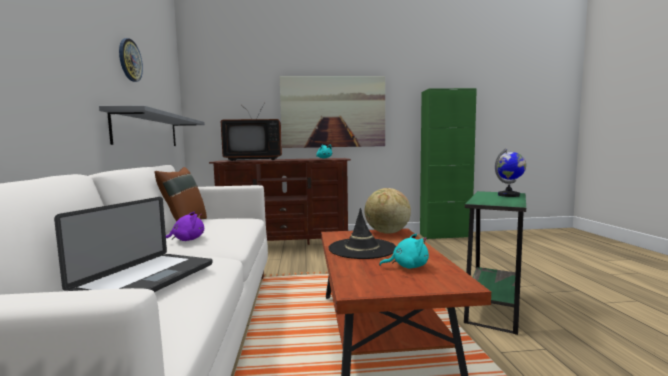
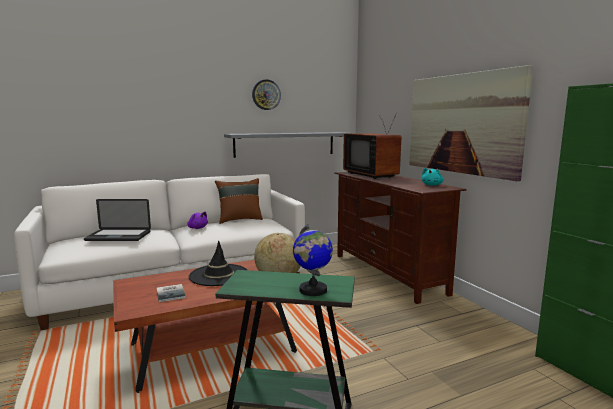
camera: 70 degrees right, 5 degrees up
(407, 266) = (171, 293): turquoise plush toy -> book

